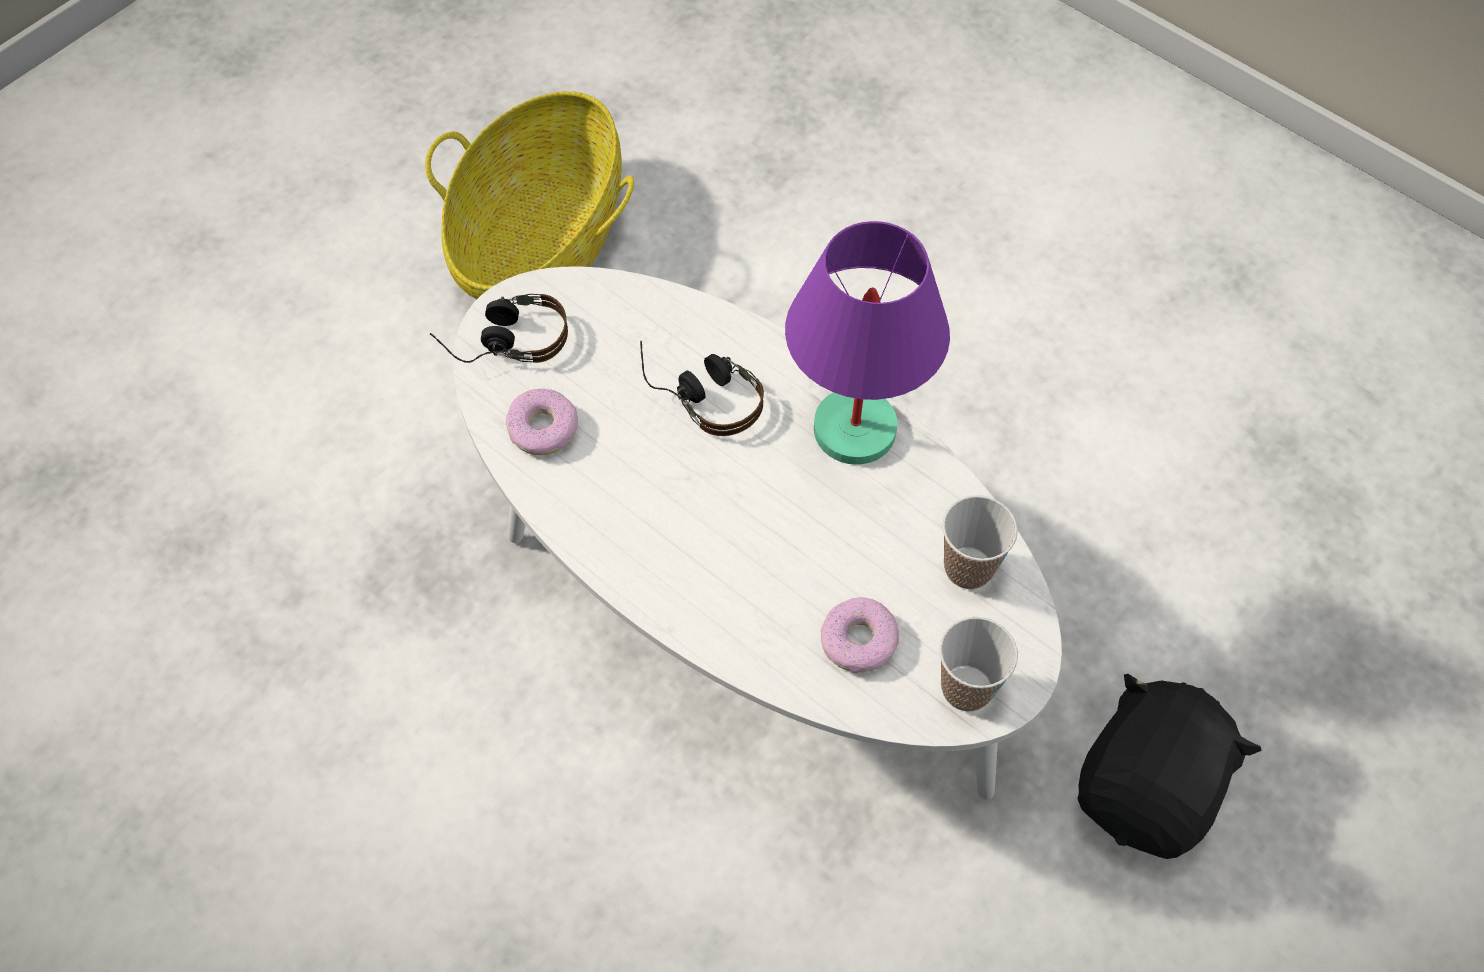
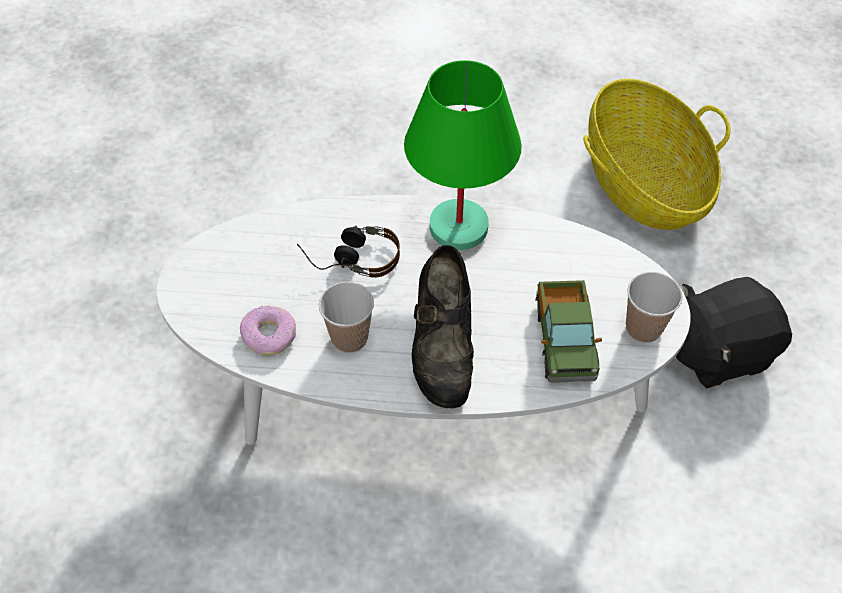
camera: 35 degrees left, 5 degrees down
(503, 340) = (197, 298): headphones -> none
(539, 240) = (121, 256): basket -> basket (643, 183)
(712, 563) = (443, 349): none -> black shoe
(853, 428) = (457, 227): purple table lamp -> green table lamp
(859, 641) = (564, 340): donut -> toy truck
(968, 568) = (586, 264): cup -> cup (349, 338)
(1148, 789) = (717, 351): black plush toy -> black plush toy turned 105 degrees counterclockwise

